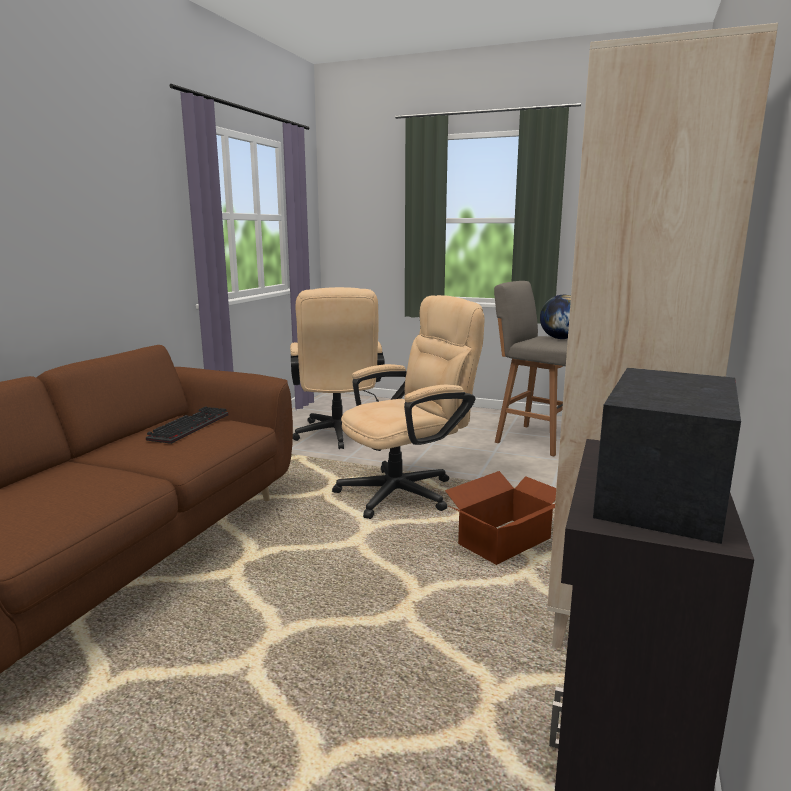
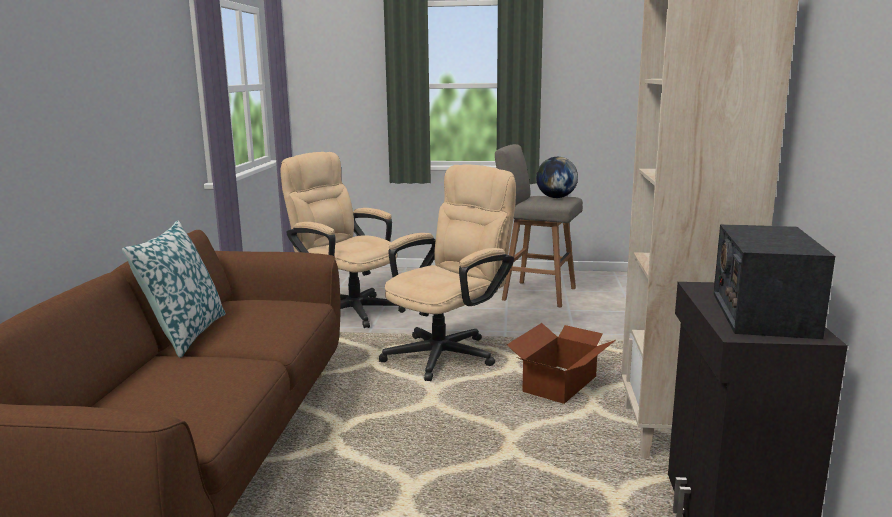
camera: 15 degrees left, 0 degrees up
(109, 444) = (185, 334): none -> pillow
(189, 426) = (254, 310): keyboard -> none
(338, 436) = (347, 309): beige office chair -> beige office chair turned 150 degrees clockwise

